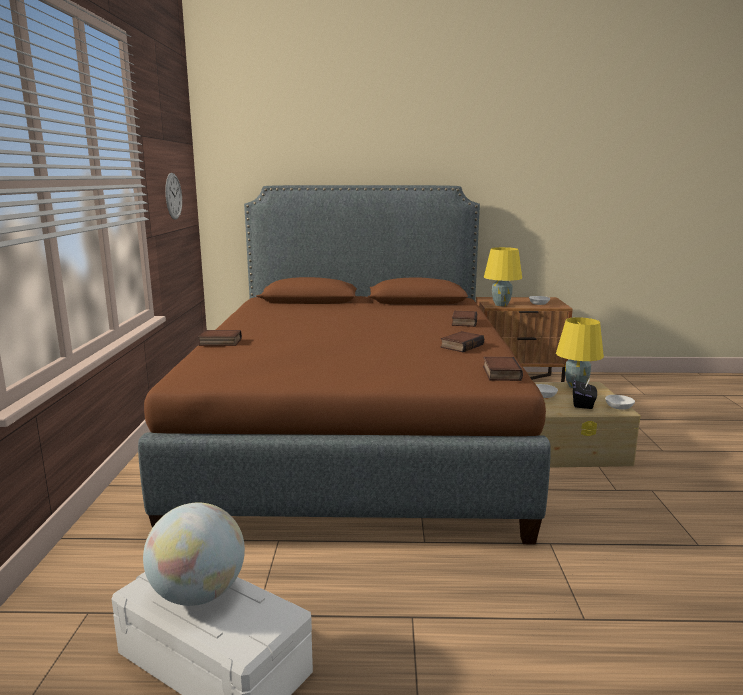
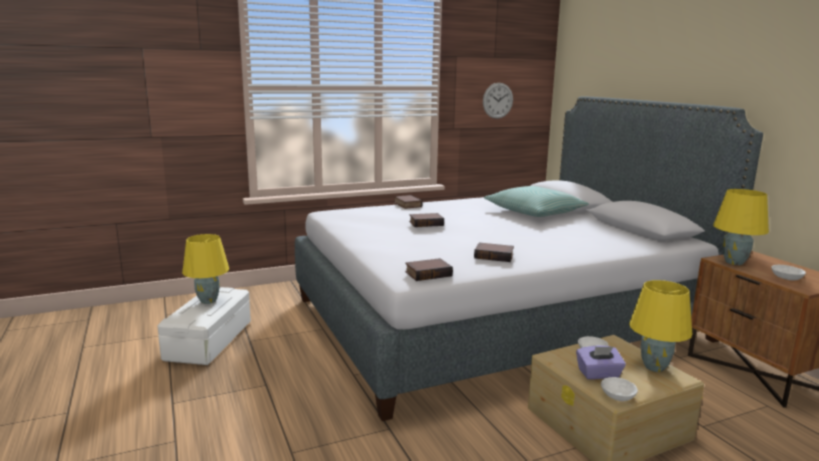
camera: 65 degrees right, 0 degrees up
(198, 594) = (209, 301): globe -> yellow table lamp
(327, 312) = (534, 212): none -> pillow
(355, 433) = (497, 318): brown bed -> grey bed
(463, 322) = (583, 249): book -> book (426, 223)
(583, 404) = (599, 374): black tissue box -> purple tissue box

